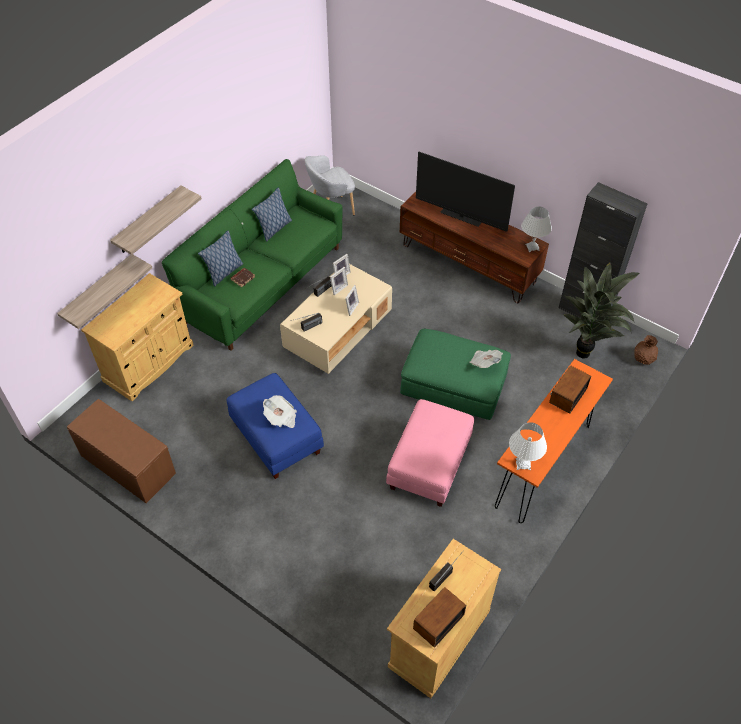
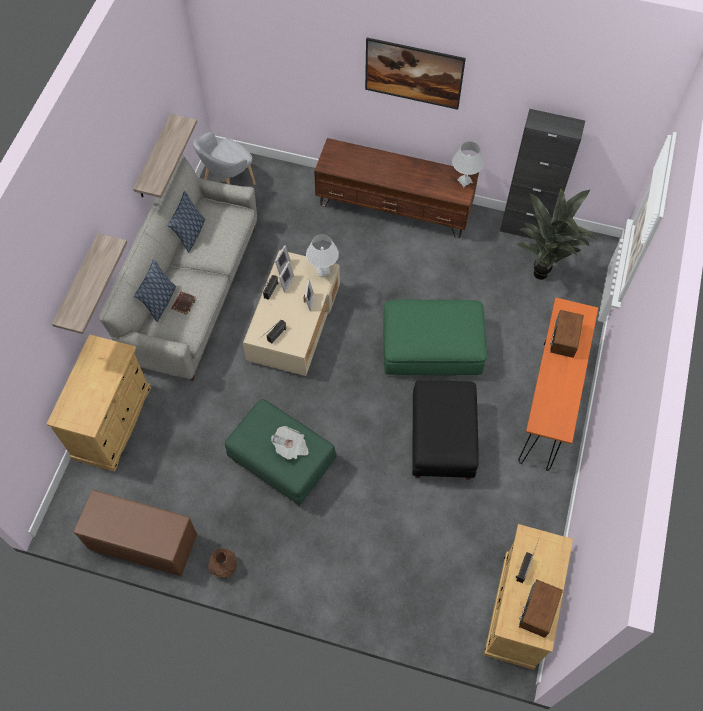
camera: 20 degrees left, 10 degrees up
(98, 291) = (52, 378): shelf -> shelf (154, 158)
(264, 283) = (194, 293): green sofa -> grey sofa
(275, 438) = (281, 462): blue ottoman -> green ottoman
(430, 465) = (442, 440): pink ottoman -> black ottoman
(460, 217) = (381, 166): television -> none
(485, 363) = (464, 322): newspaper -> none
(499, 142) = (412, 86): none -> picture
(523, 464) = (550, 424): white table lamp -> white table lamp (323, 271)
(643, 359) = (598, 263): brown vase -> brown vase (224, 567)

